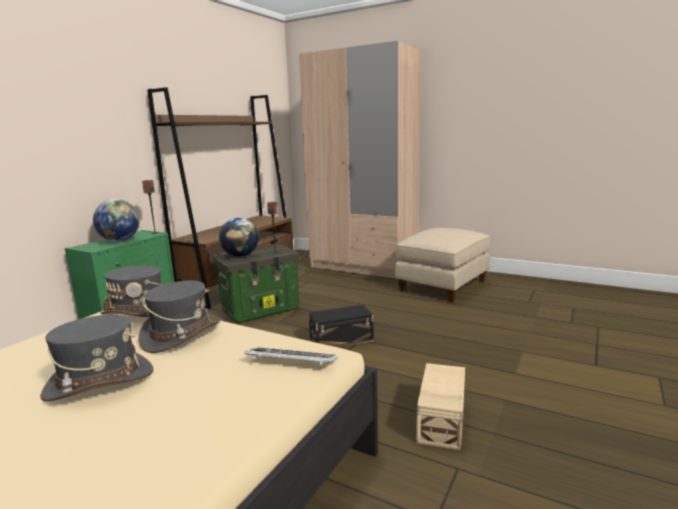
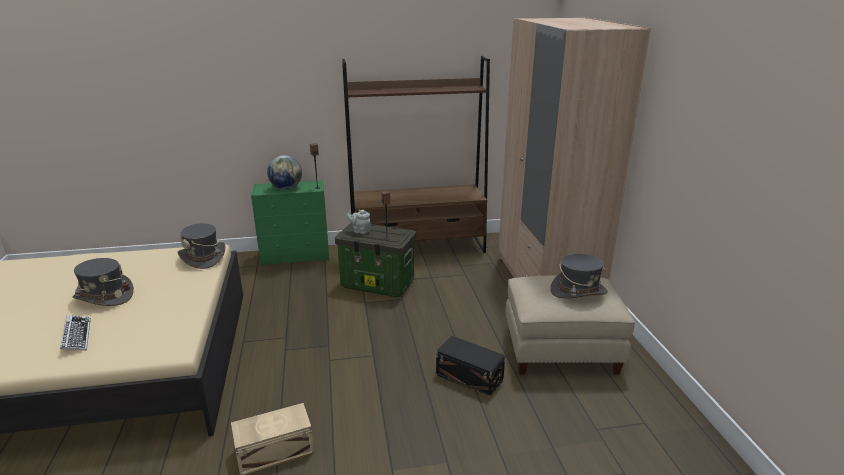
camera: 50 degrees right, 10 degrees up
(181, 335) = (176, 287): grey hat -> grey hat (578, 291)
(240, 256) = (360, 231): globe -> grey teapot
(291, 361) = (157, 340): keyboard -> keyboard (76, 336)
(340, 339) = (363, 345): black storage box -> black storage box (469, 376)

